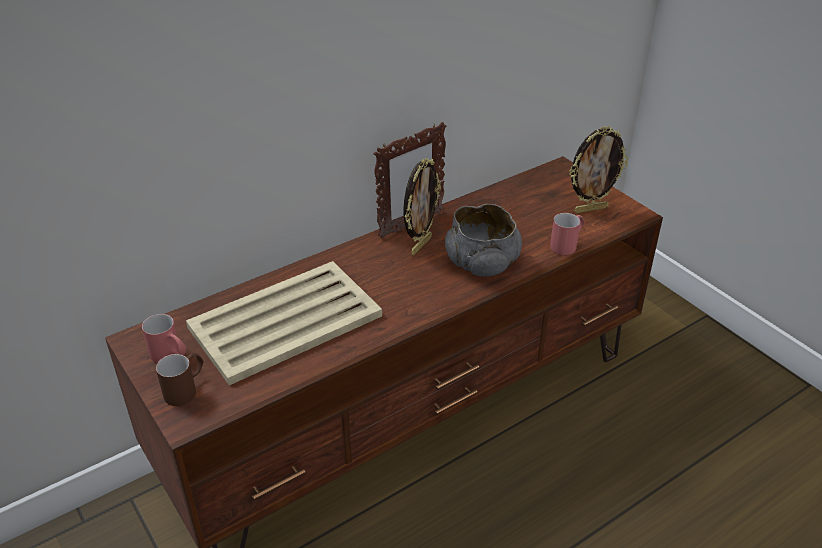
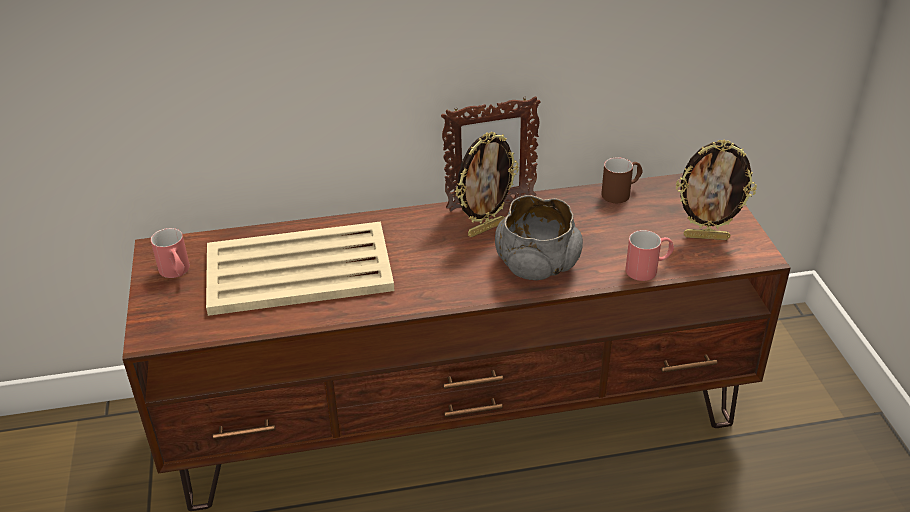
camera: 25 degrees right, 0 degrees up
(186, 389) = (169, 307): brown mug -> brown mug (621, 193)

